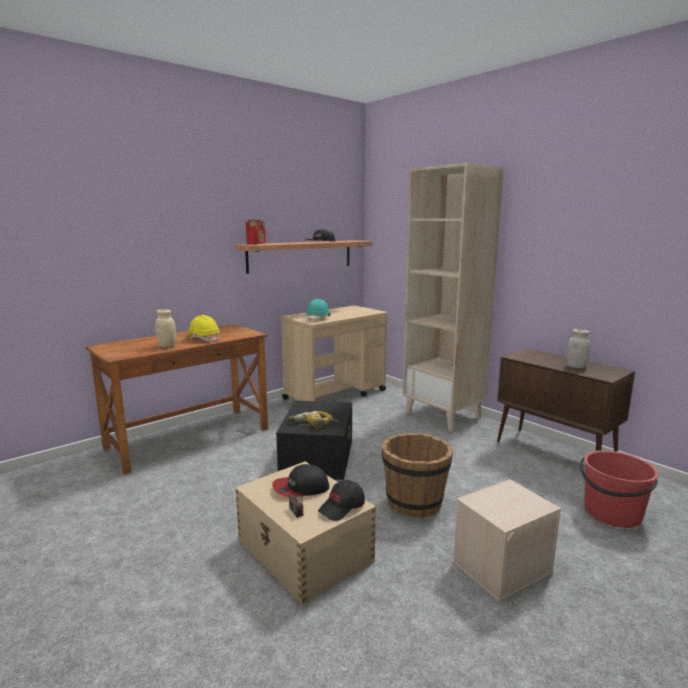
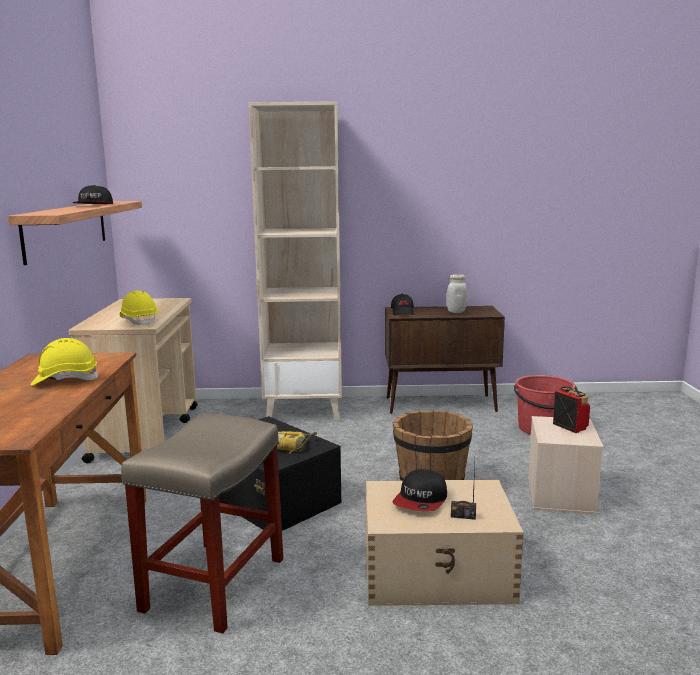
camera: 50 degrees left, 0 degrees up
(167, 346) = (44, 403): beige jar -> none
(211, 483) = (214, 585): none -> beige stool
(256, 244) = (44, 212): radio -> radio (570, 426)
(318, 319) = (139, 321): turquoise hard hat -> yellow hard hat
(342, 508) = (484, 493): black cap -> black cap (403, 312)

